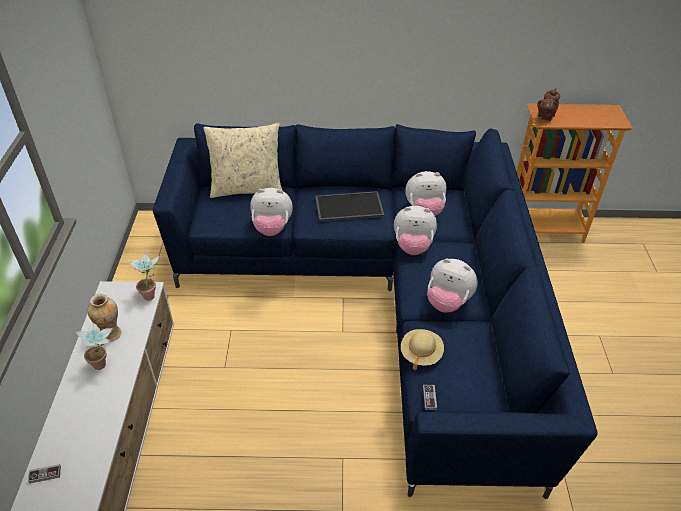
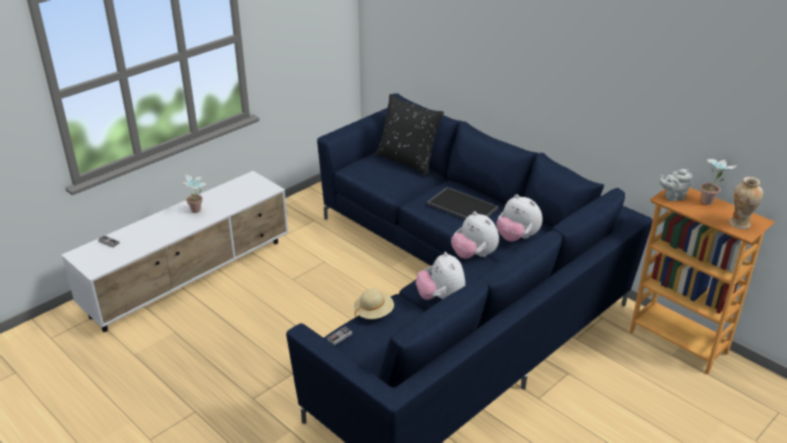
camera: 45 degrees right, 10 degrees down
(111, 334) = (221, 199): vase -> vase (739, 224)
(152, 294) = (269, 191): potted plant -> potted plant (710, 201)
(247, 188) = (408, 161): beige pillow -> black pillow
(272, 228) = (390, 192): plush toy -> none
(545, 117) = (672, 197): brown teapot -> grey teapot

